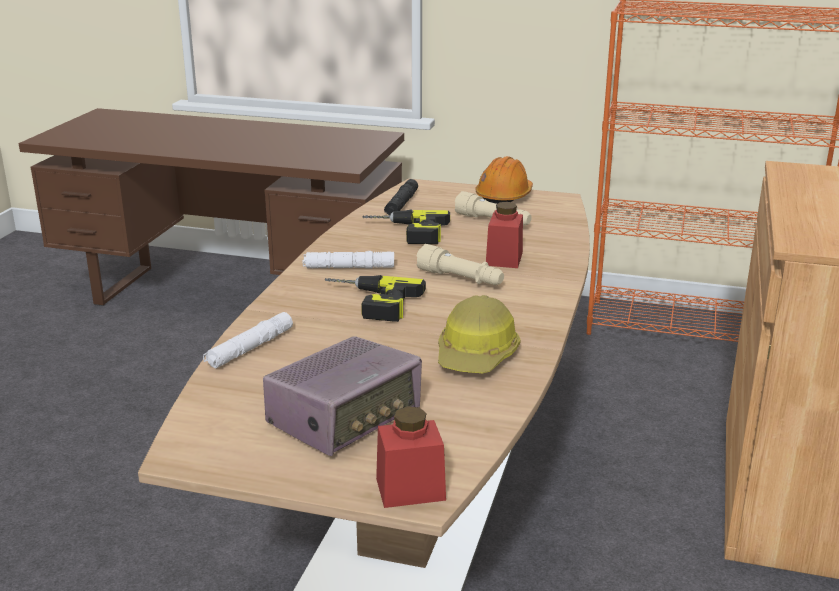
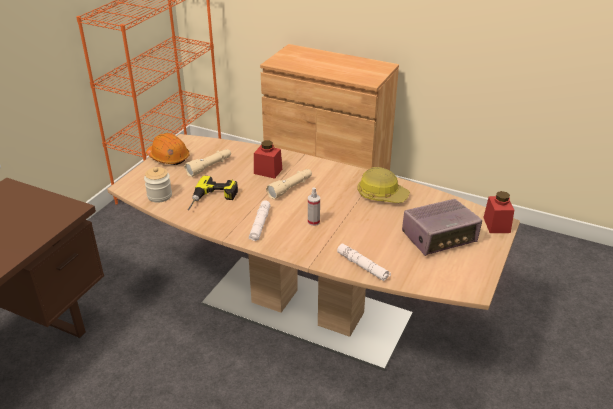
camera: 80 degrees left, 10 degrees up
(345, 418) = (439, 238): radio -> radio turned 105 degrees clockwise
(367, 303) = (313, 222): power drill -> spray bottle
(401, 204) = (159, 196): black flashlight -> jar

